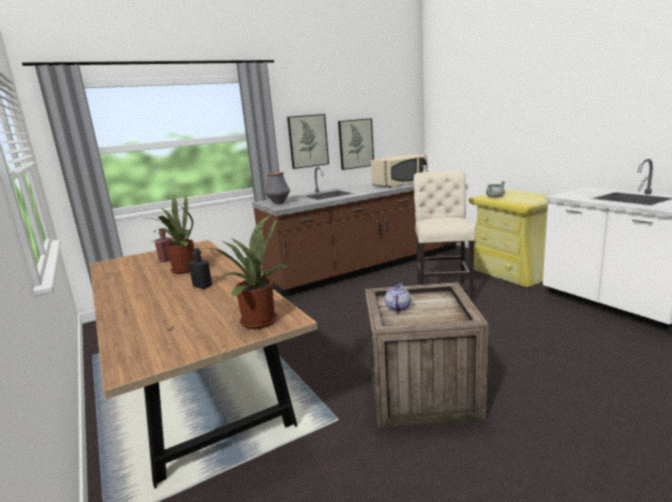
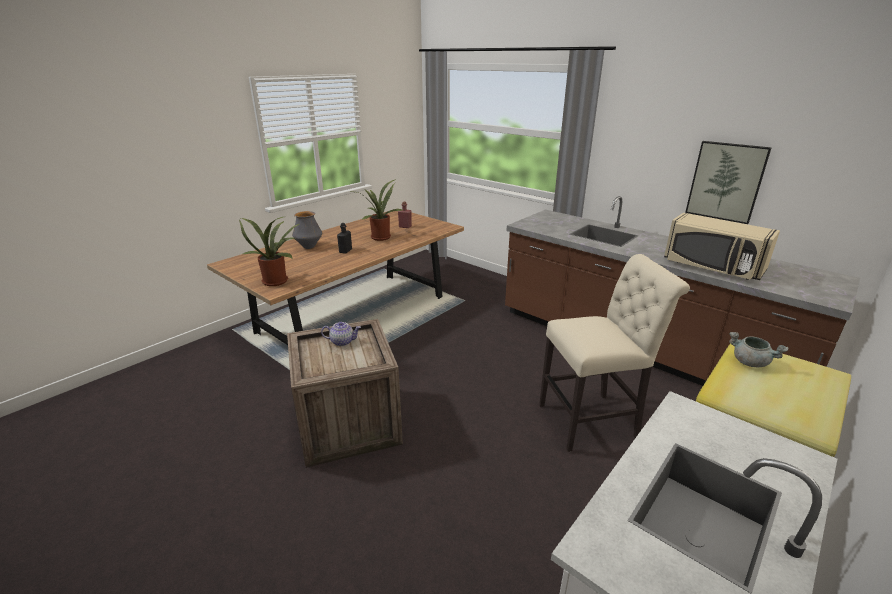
camera: 70 degrees right, 10 degrees up
(279, 203) = (542, 220): vase -> vase (309, 247)
(308, 141) = (645, 159): picture -> none

